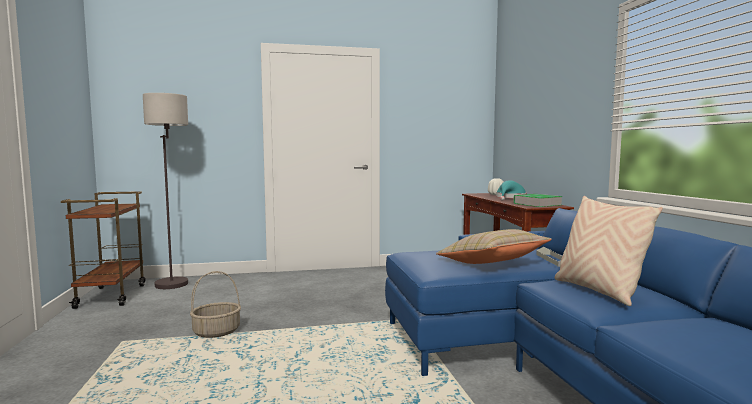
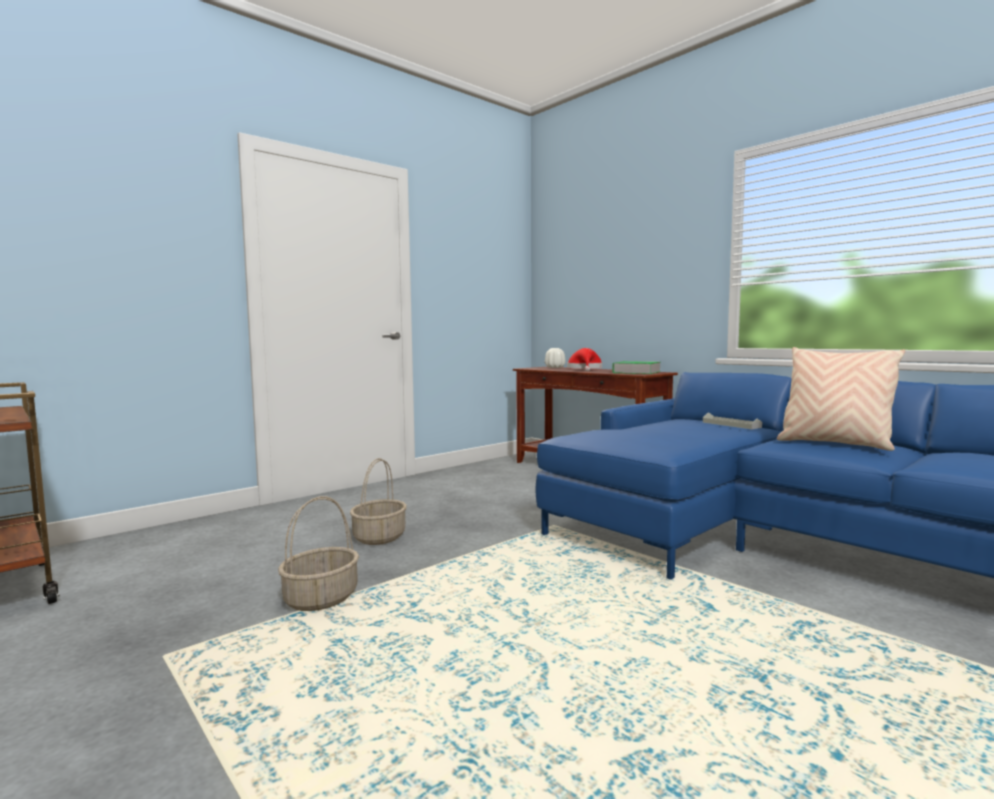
camera: 30 degrees left, 0 degrees up
(174, 287) = (118, 553): grey floor lamp -> none
(295, 303) = (379, 537): none -> basket
(491, 263) = (692, 434): beige pillow -> none
(510, 198) = (585, 369): turquoise hat -> red hat

